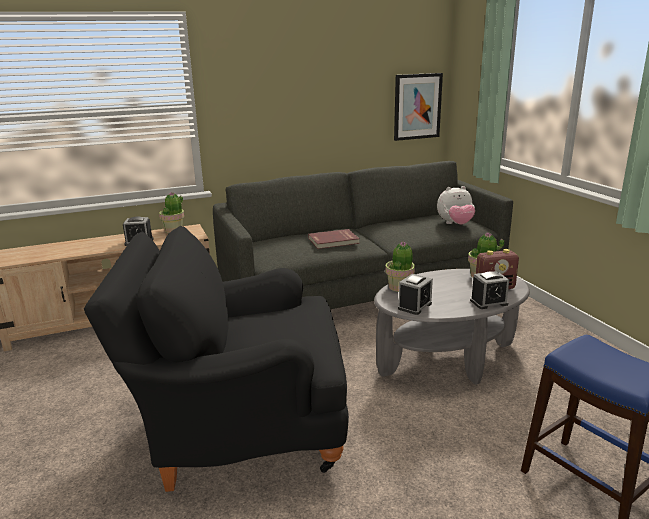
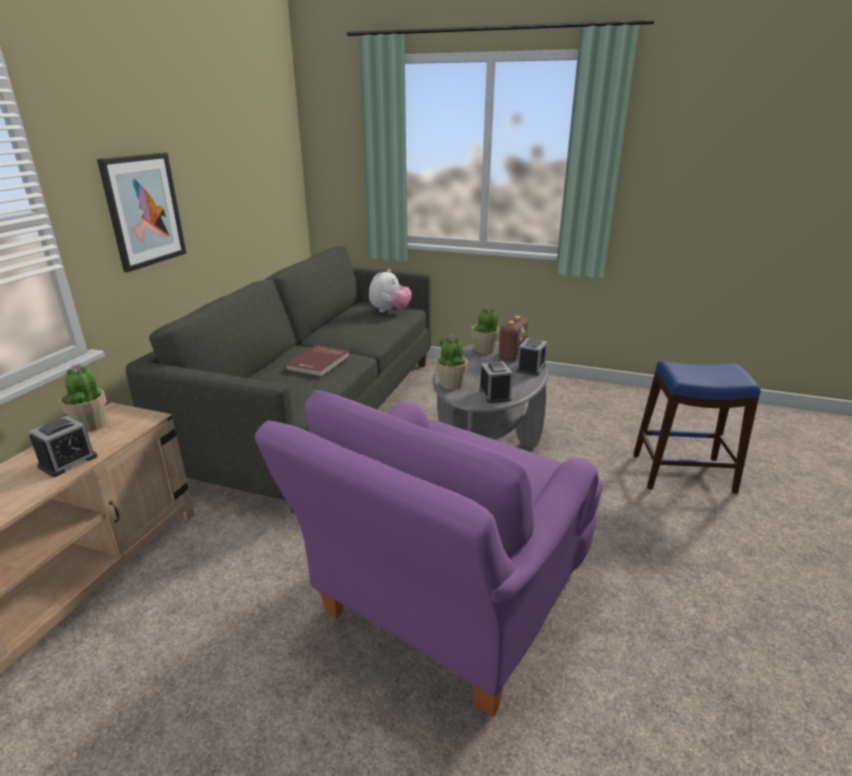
camera: 50 degrees left, 5 degrees up
(240, 428) = (445, 605): black armchair -> purple armchair
(417, 106) = (282, 188): picture -> picture (144, 210)

